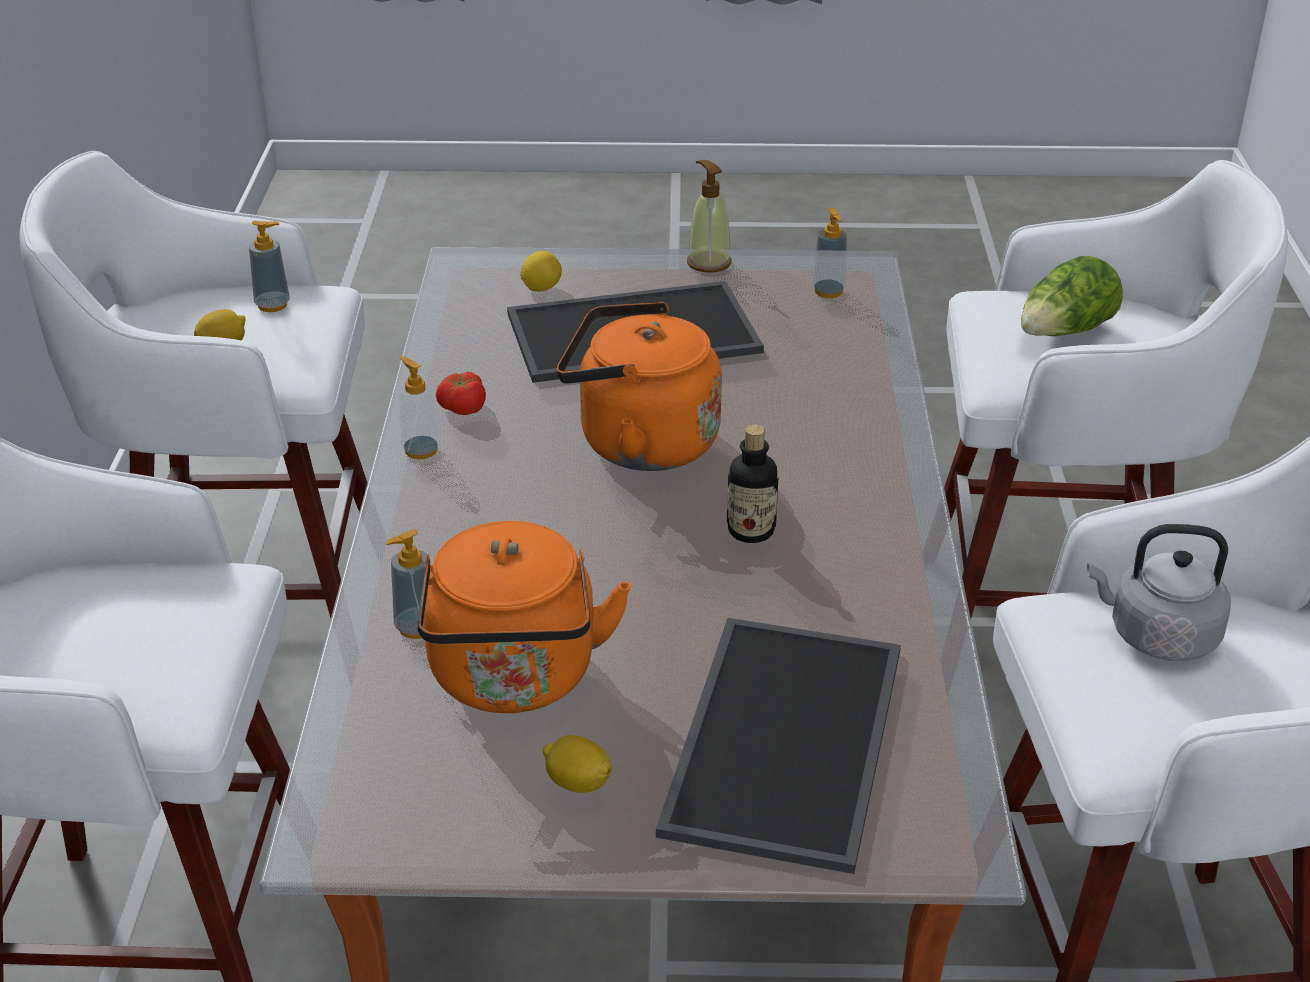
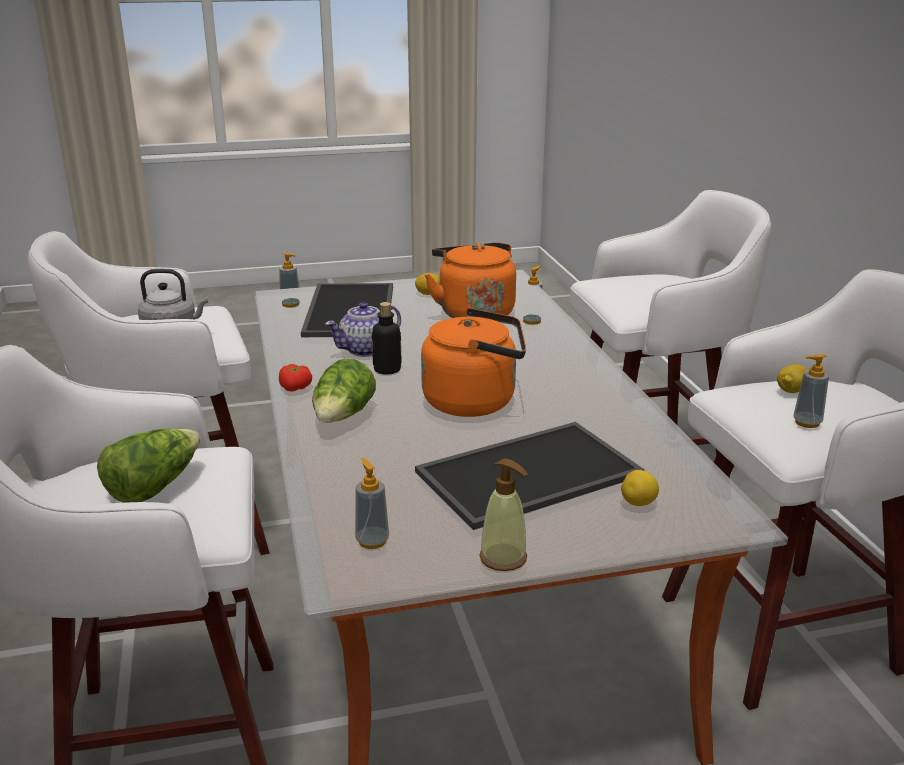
camera: 165 degrees right, 10 degrees down
(421, 450) = (606, 382): soap dispenser -> soap dispenser (290, 304)
(461, 408) = (606, 406): tomato -> tomato (296, 388)
(776, 590) = (366, 350): none -> teapot
(838, 444) = (343, 417): none -> lettuce

